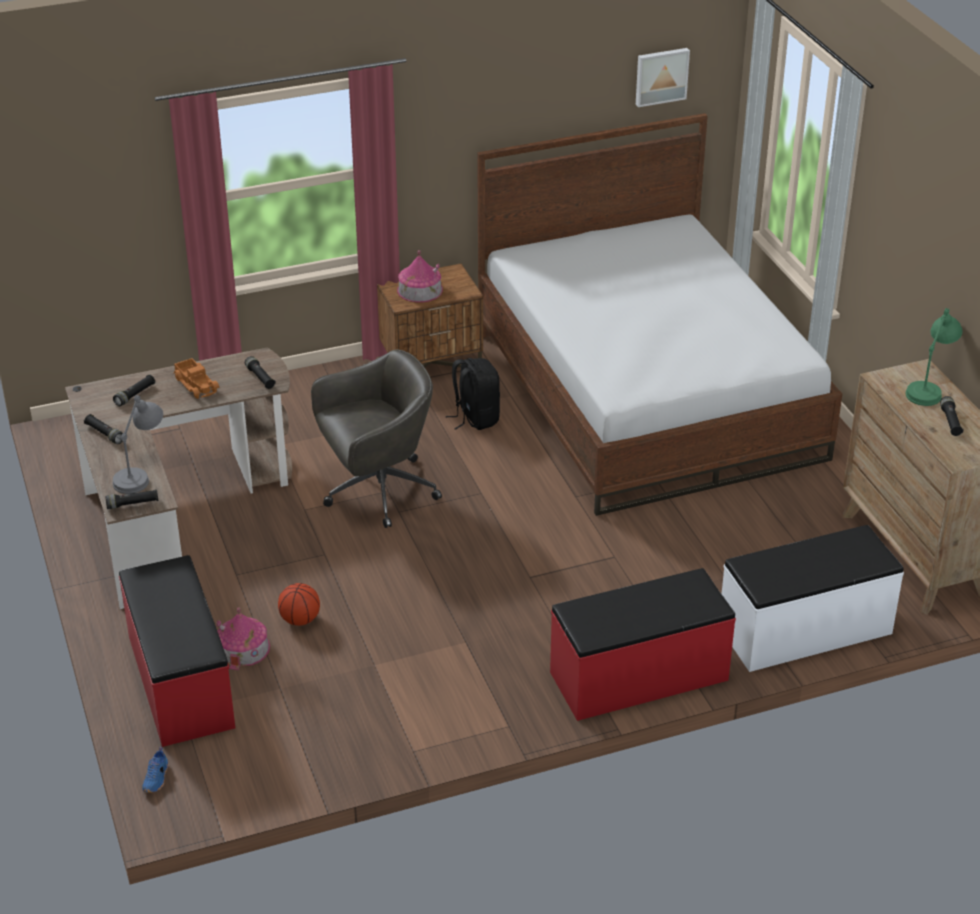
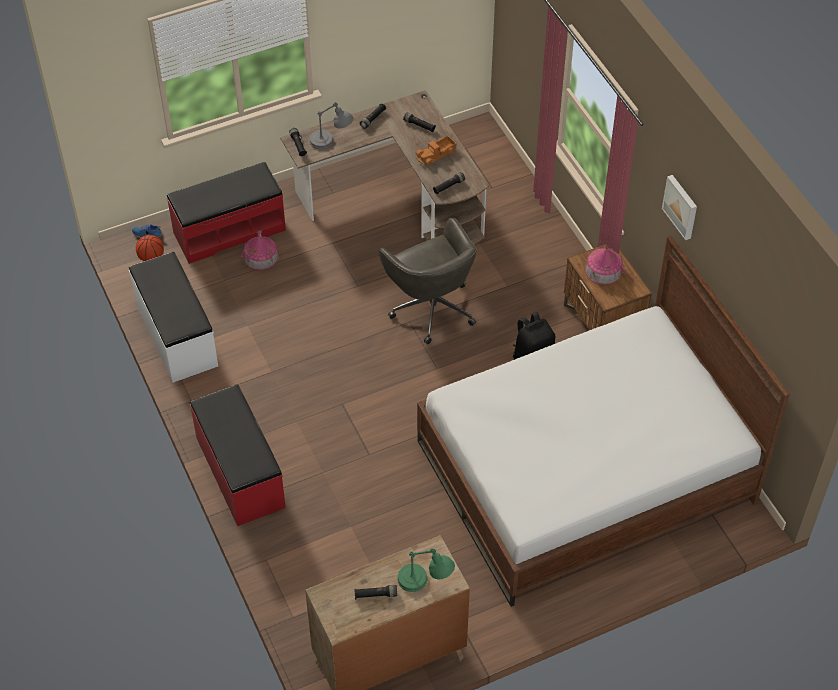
camera: 85 degrees right, 15 degrees up
(300, 620) = (289, 281): basketball -> basketball (151, 258)
(661, 76) = (777, 332): picture -> picture (681, 206)
(805, 631) = (292, 577): white bench -> white bench (176, 335)

